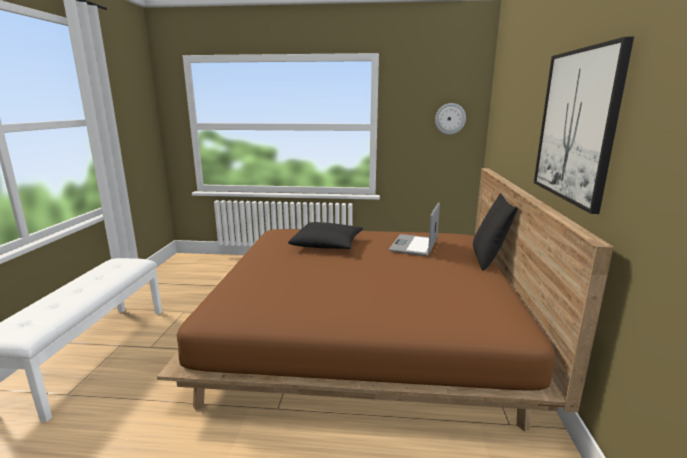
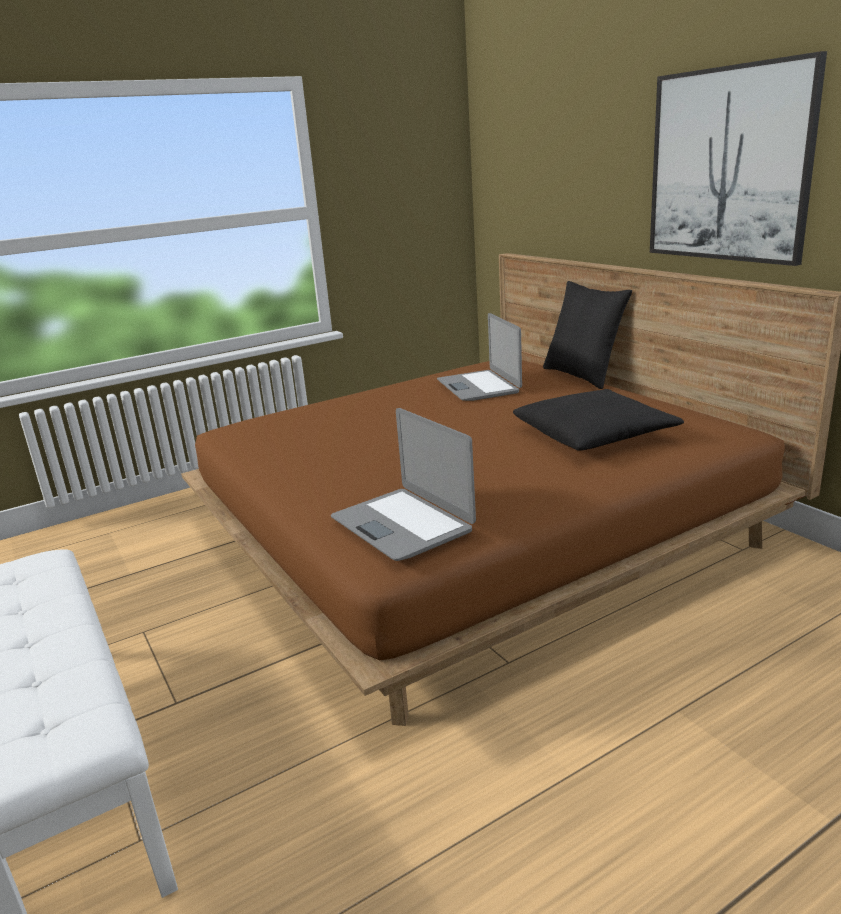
camera: 35 degrees left, 5 degrees up
(242, 302) = (403, 524): none -> laptop
(327, 244) = (358, 420): black pillow -> black pillow (594, 434)
(450, 118) = (423, 184): wall clock -> none

